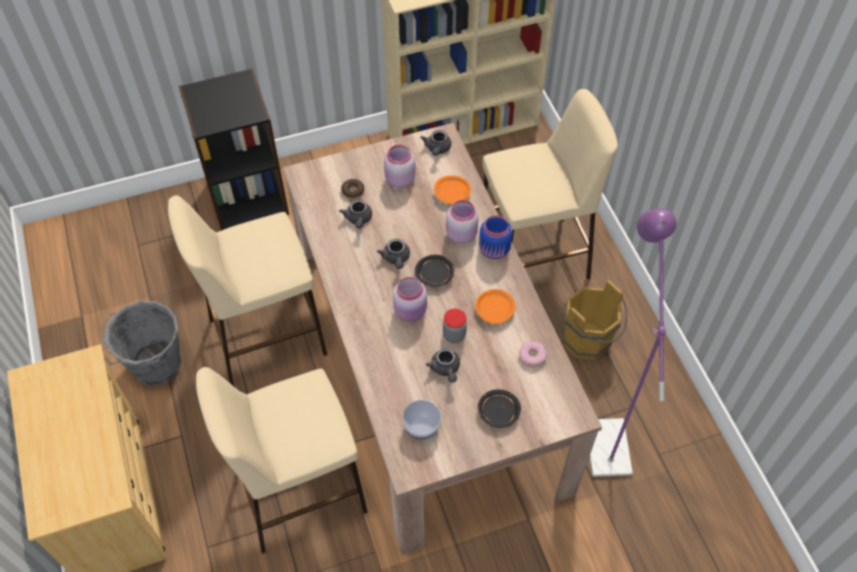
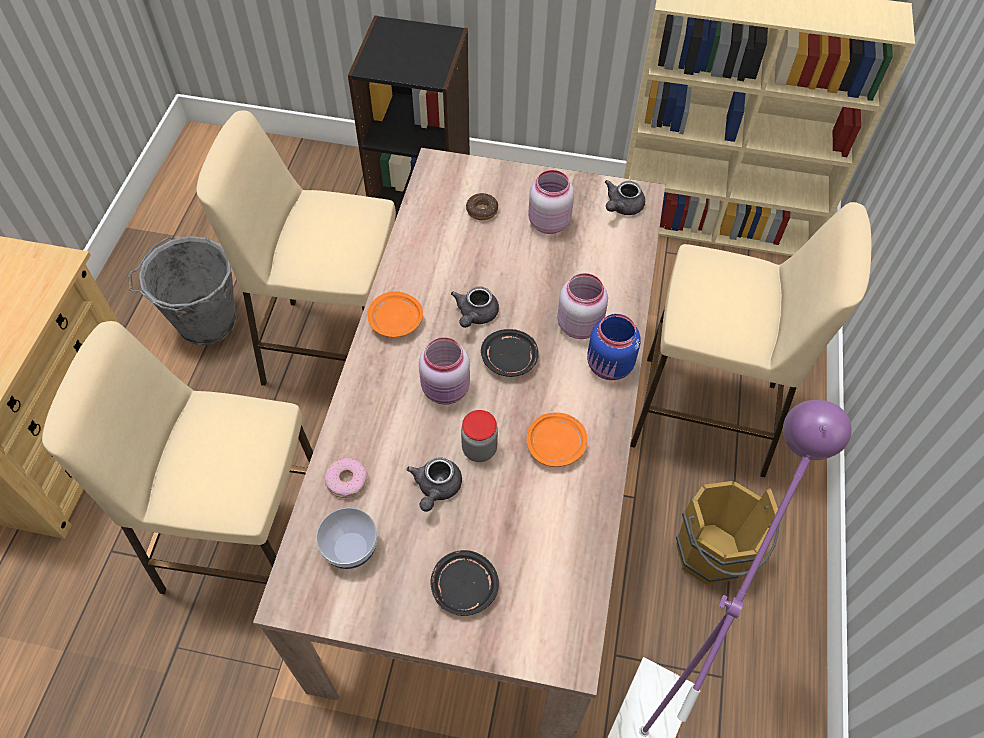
camera: 30 degrees right, 0 degrees up
(358, 219) = (464, 246): grey teapot -> none
(452, 194) = (603, 270): orange plate -> orange plate (396, 321)
(532, 356) = (564, 535): donut -> donut (347, 481)

